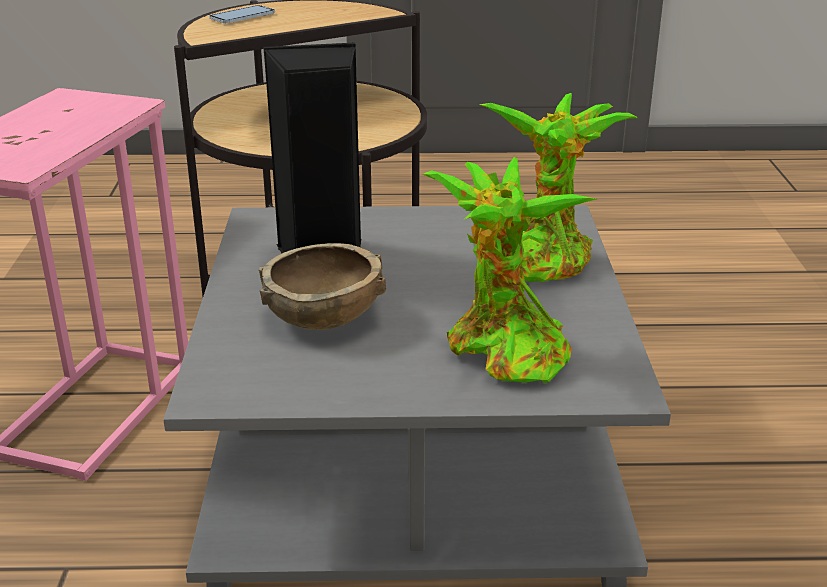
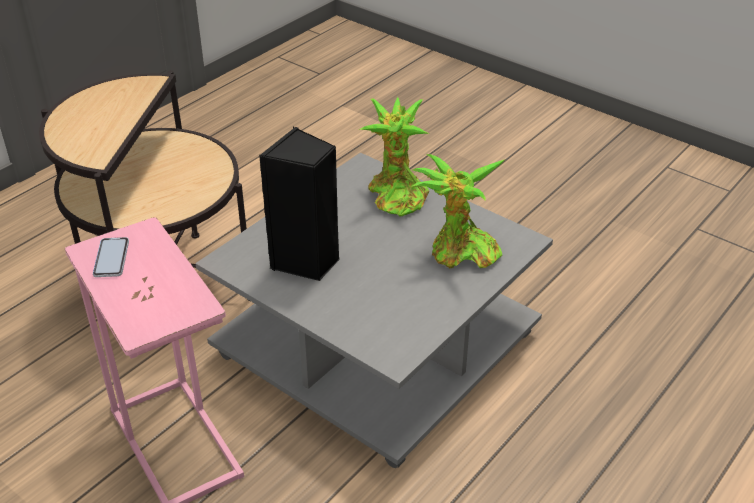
camera: 50 degrees left, 10 degrees up
(242, 16) = (74, 128): phone -> phone (111, 258)
(324, 316) = (365, 289): brown bowl -> none

